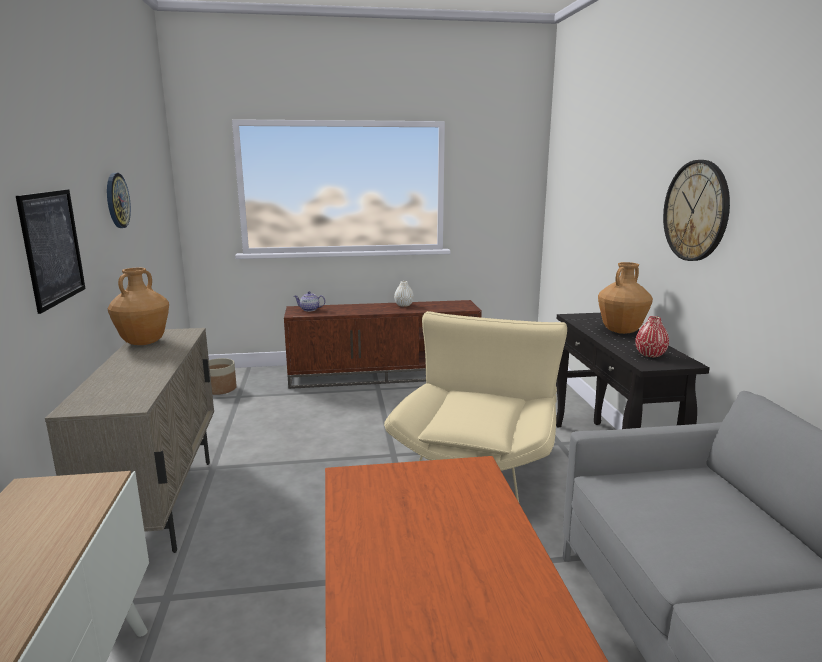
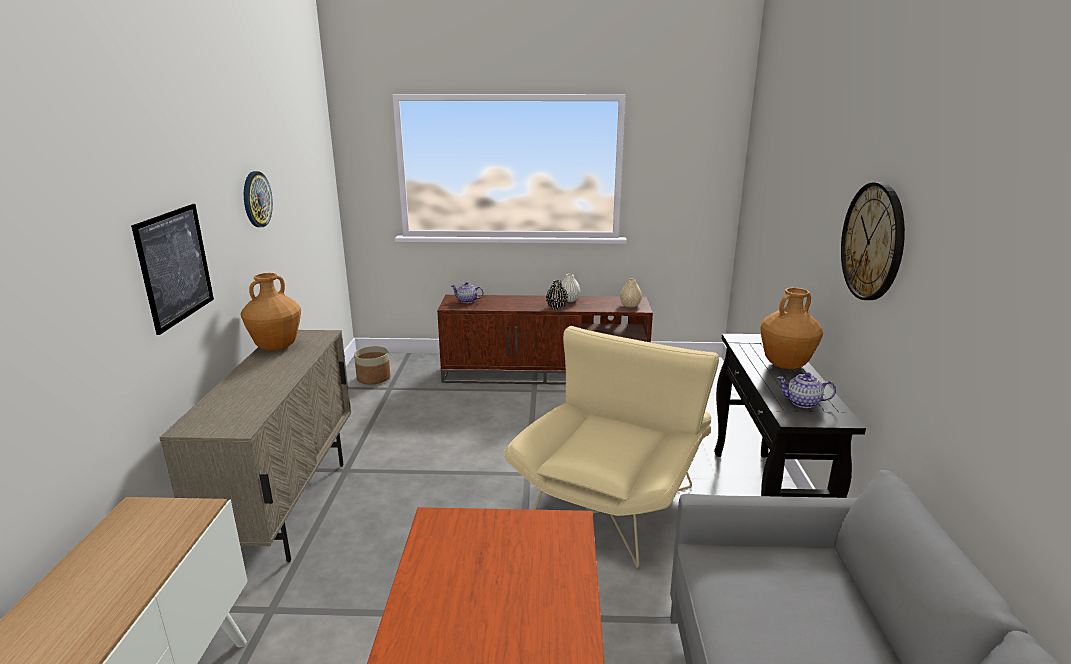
camera: 10 degrees right, 5 degrees up
(395, 310) = (556, 307): none -> black vase
(459, 306) = (630, 305): none -> beige vase
(650, 354) = (803, 403): red vase -> teapot

